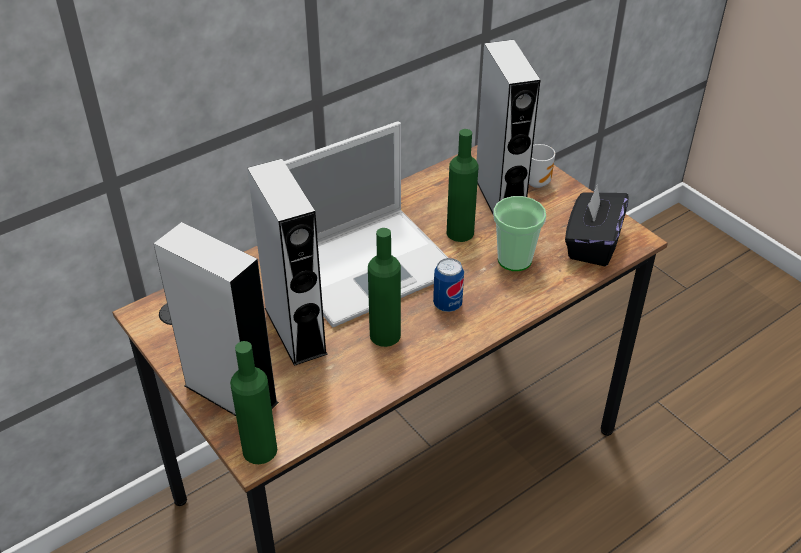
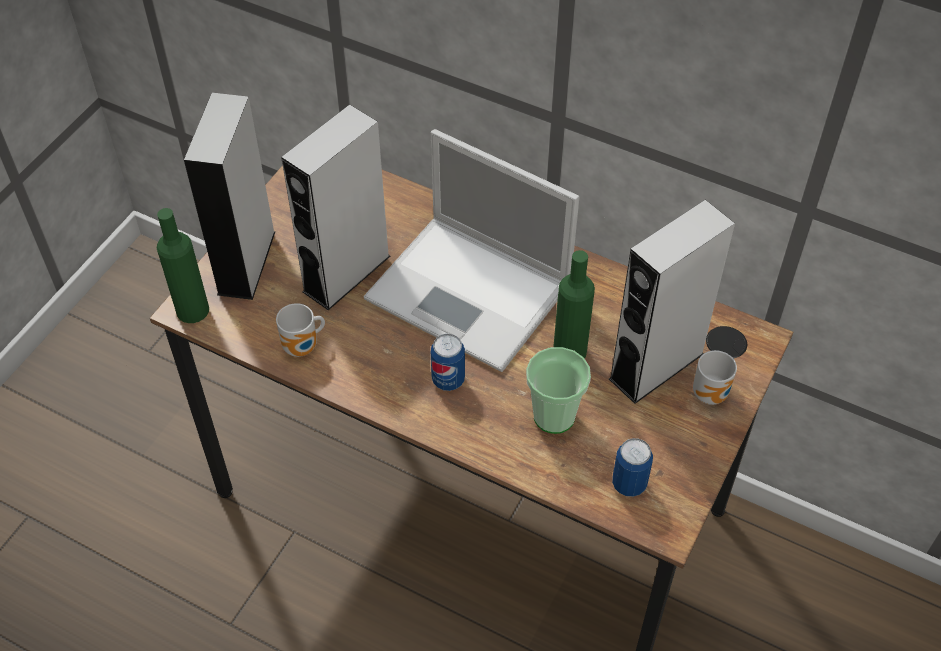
camera: 65 degrees right, 10 degrees up
(358, 382) = (303, 347): none -> mug
(385, 335) = (376, 344): green bottle -> none
(592, 244) = (629, 484): black tissue box -> can

